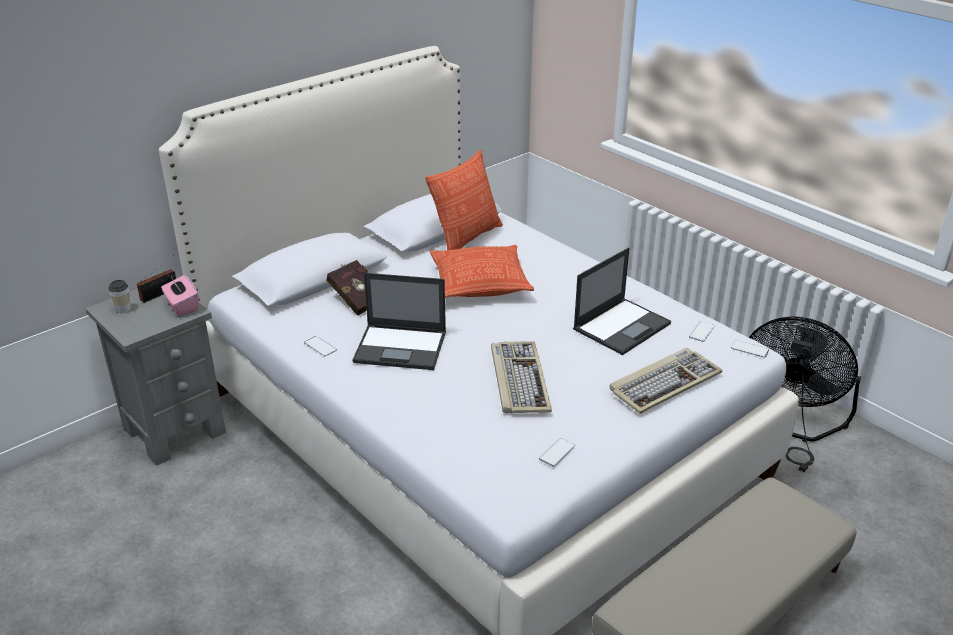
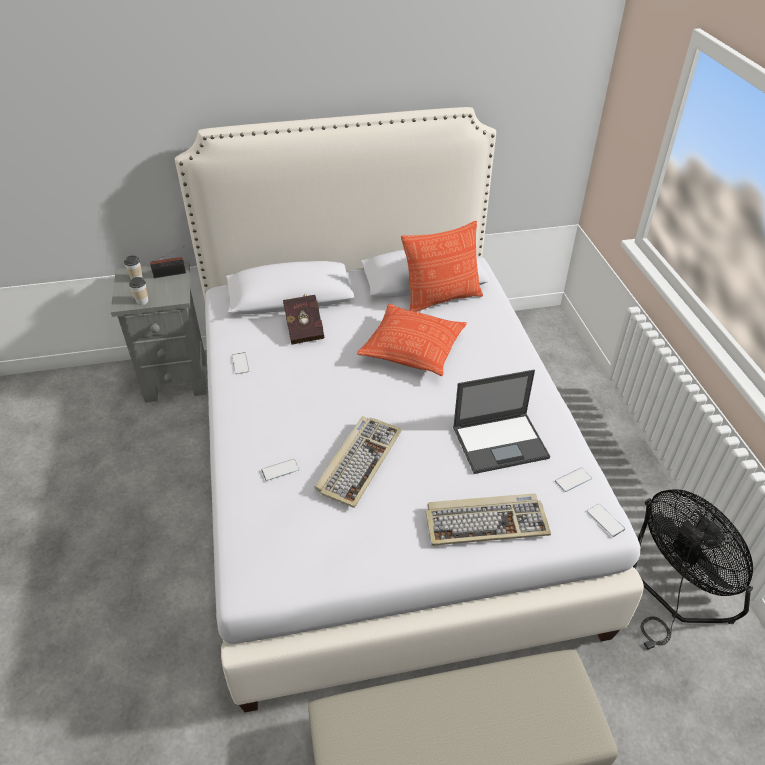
camera: 30 degrees right, 10 degrees up
(153, 326) = (142, 301): none -> cup
(182, 306) = (175, 290): pink tissue box -> none
(401, 347) = (297, 389): laptop -> none
(557, 452) = (328, 551): phone -> phone (280, 470)

